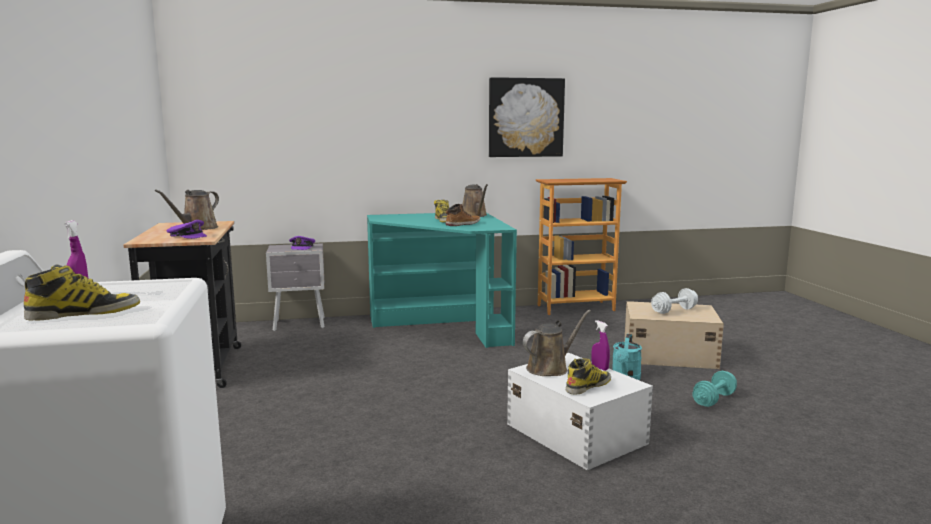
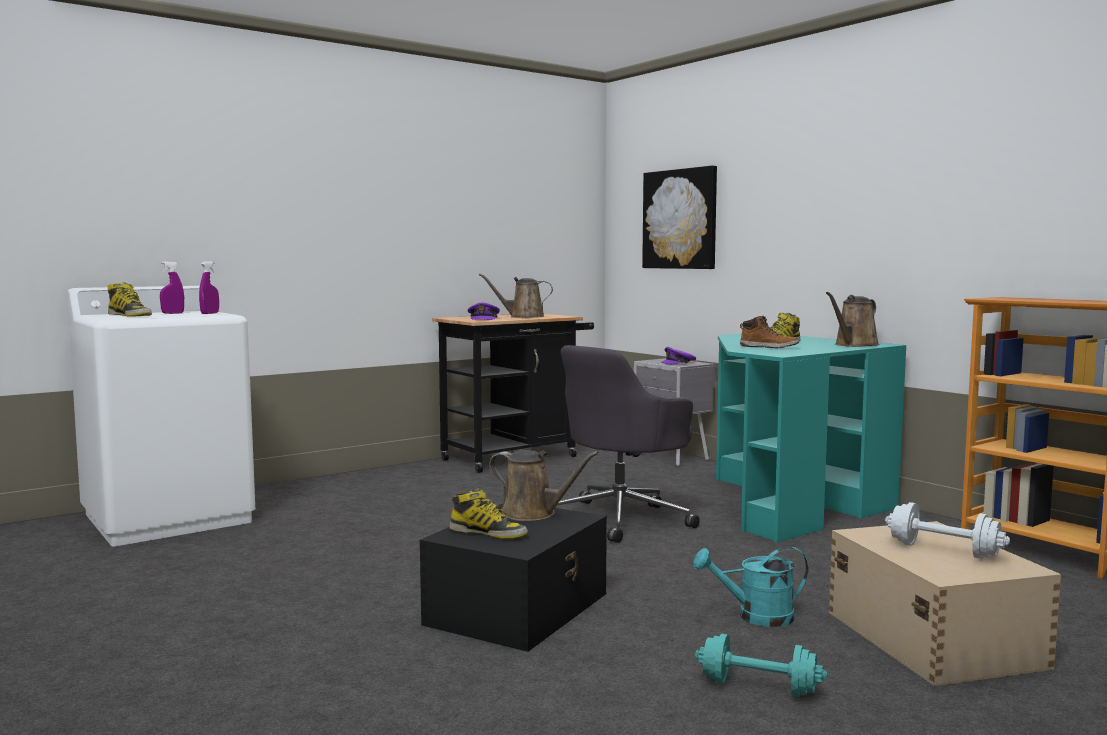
camera: 65 degrees right, 5 degrees down
(424, 369) = (621, 519): none -> grey office chair
(525, 117) = (989, 187): picture -> picture (680, 219)
(575, 433) = (519, 608): white storage box -> black storage box
(599, 368) = (562, 532): purple spray bottle -> purple spray bottle (210, 313)

